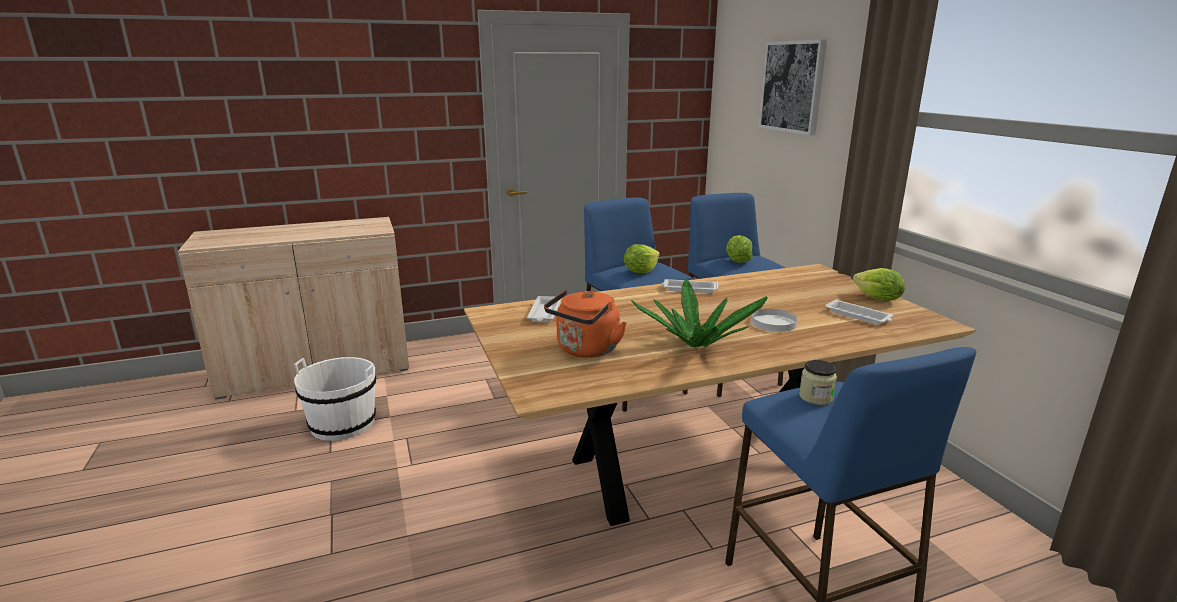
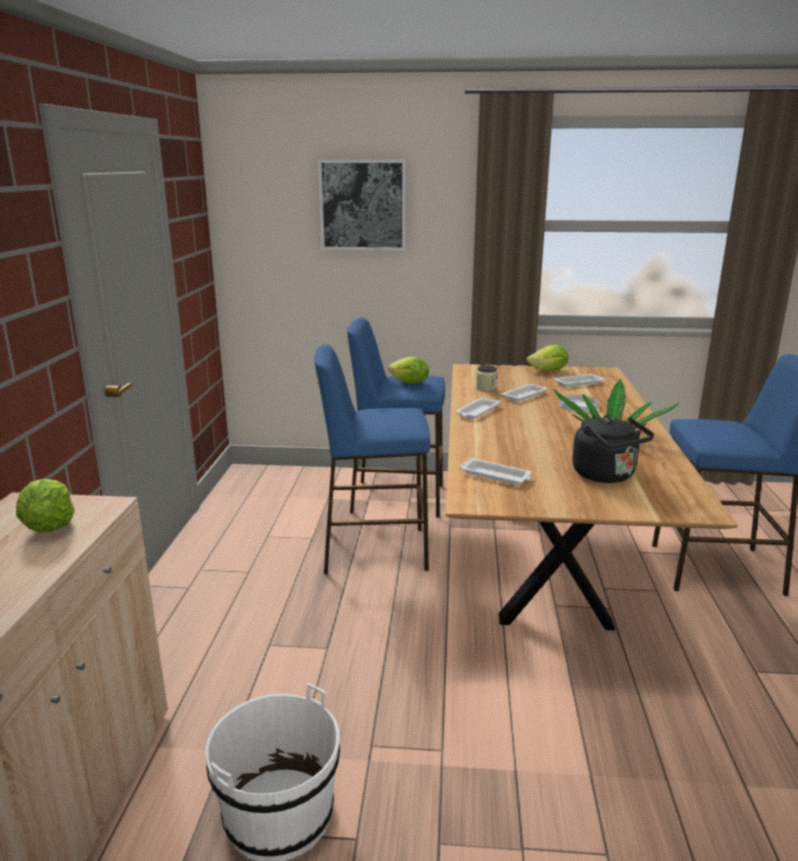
camera: 65 degrees left, 0 degrees up
(585, 350) = (607, 476): orange kettle -> black kettle
(640, 271) = (397, 419): lettuce -> lettuce (49, 526)
(768, 299) = (524, 395): none -> white tray
(816, 397) = (709, 429): jar -> jar (486, 388)

